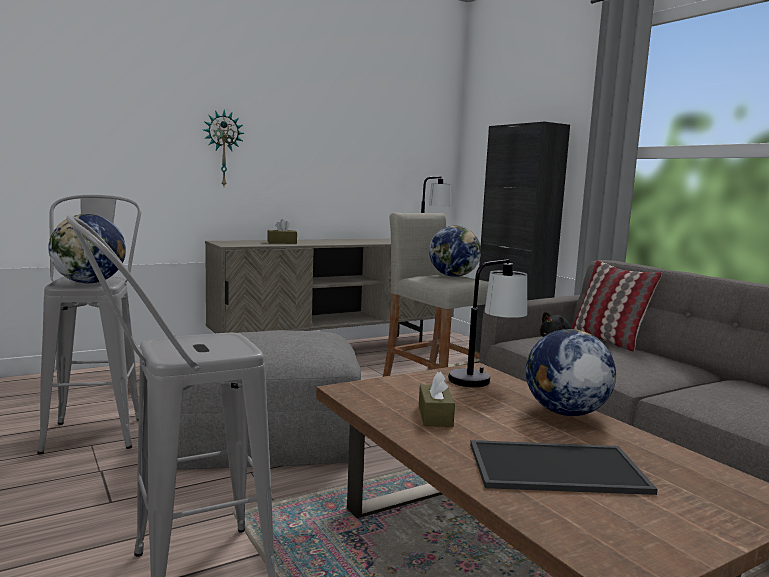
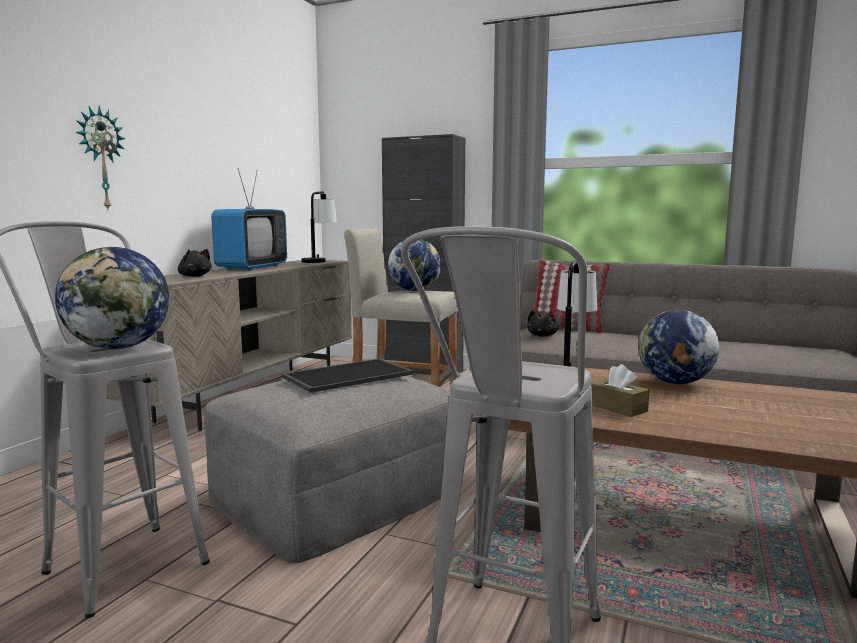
camera: 35 degrees left, 0 degrees up
(282, 242) = (194, 276): brown tissue box -> black plush toy
(351, 240) = (252, 267): none -> television
(557, 467) = (762, 417): tray -> tray (348, 375)

